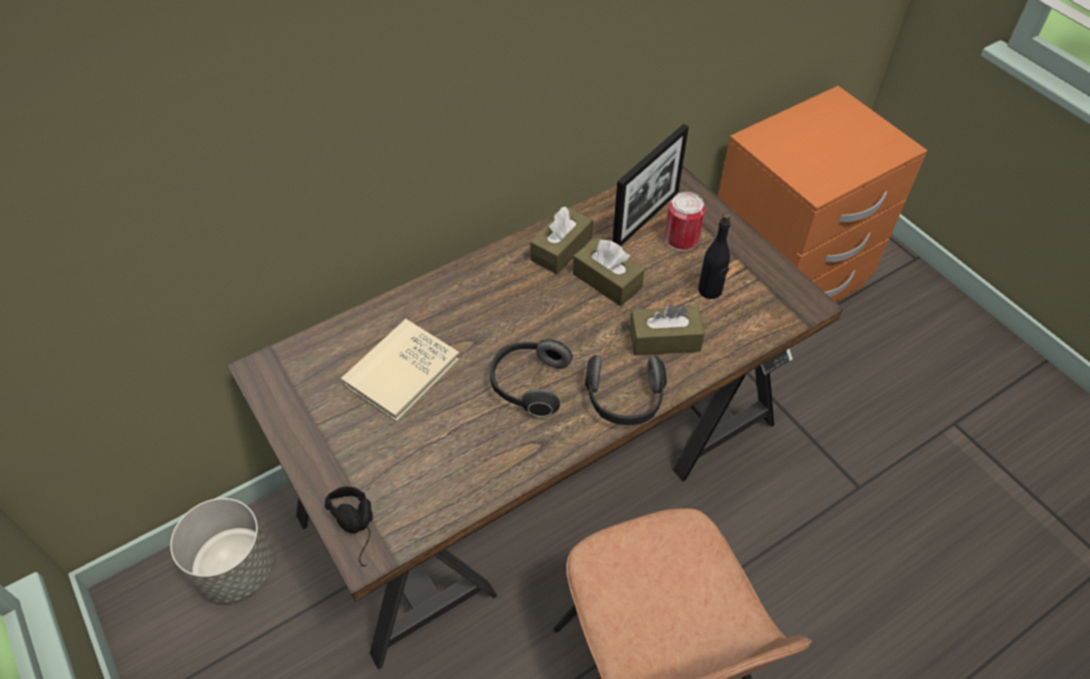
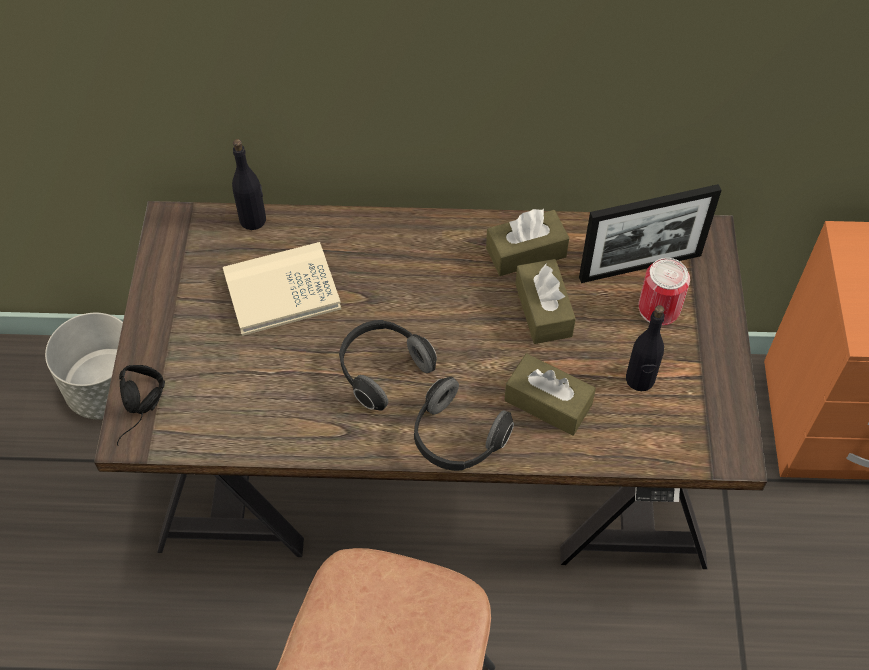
camera: 35 degrees right, 5 degrees up
(332, 332) = (253, 219): none -> black bottle

